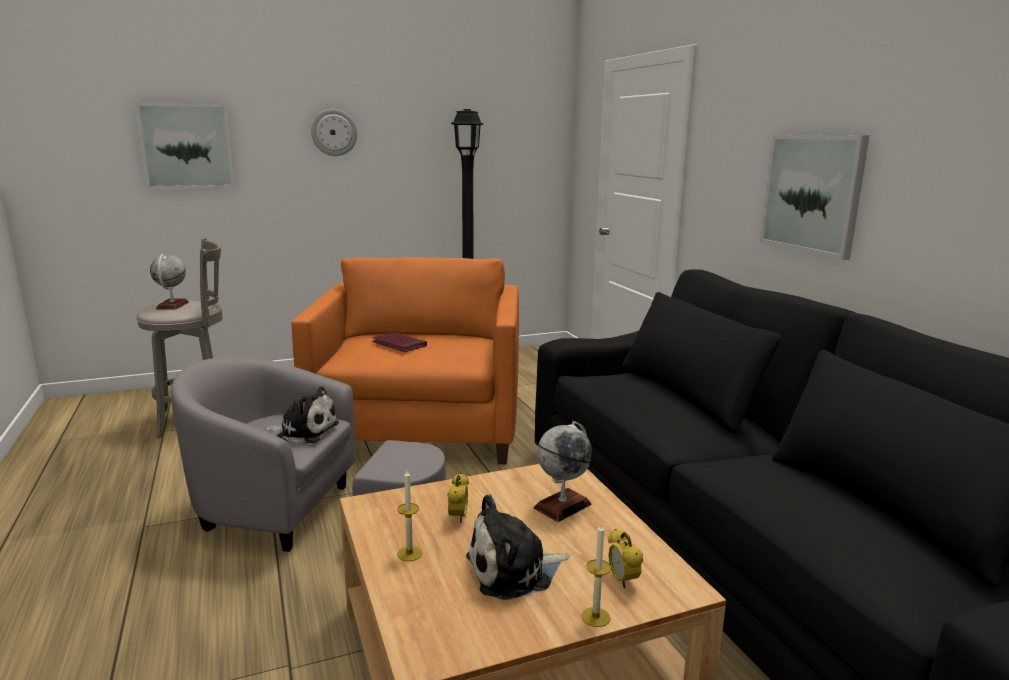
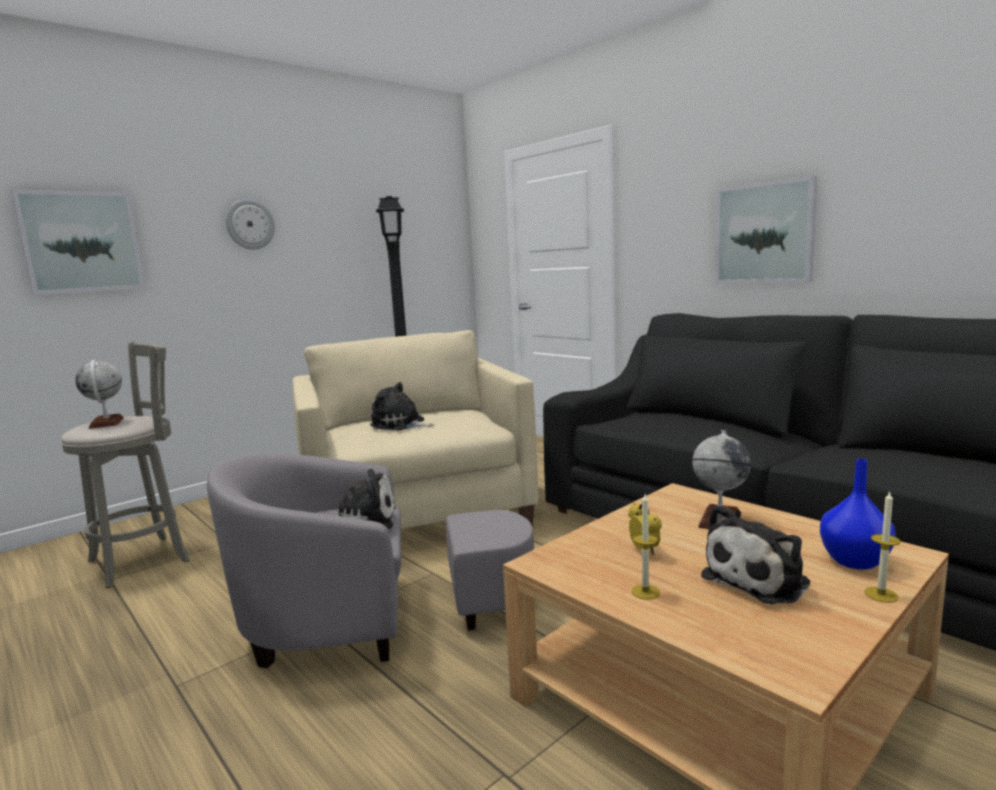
camera: 20 degrees left, 5 degrees down
(399, 345) = (400, 424): red book -> plush toy
(420, 428) = (416, 515): orange armchair -> beige armchair
(622, 580) = (856, 561): alarm clock -> blue vase

